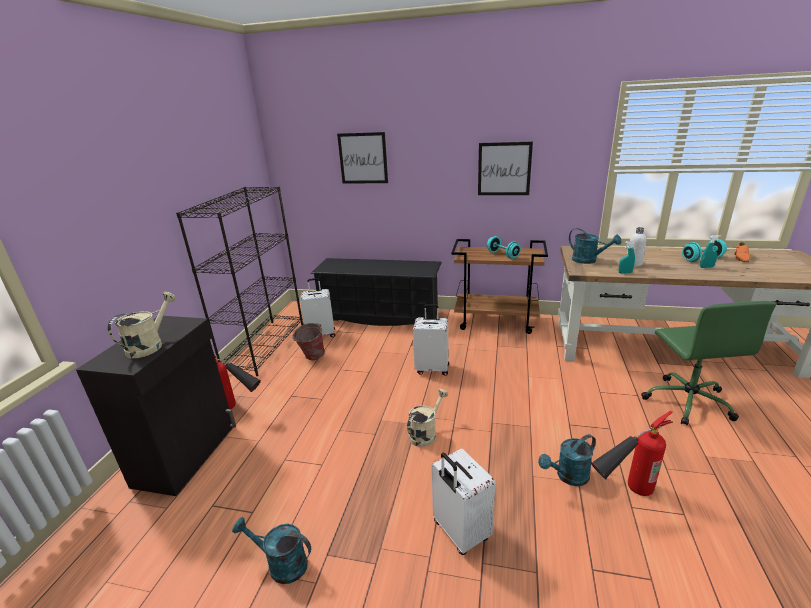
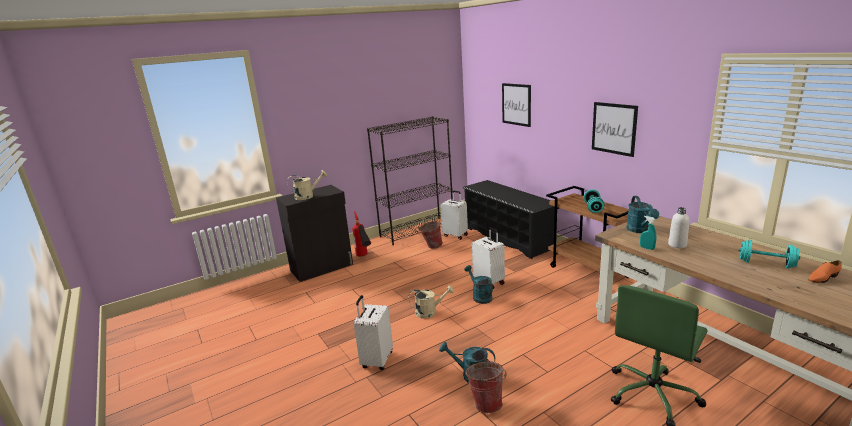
camera: 45 degrees right, 5 degrees down
(281, 564) = (300, 326): turquoise watering can -> turquoise watering can (480, 296)
(622, 494) = (487, 402): fire extinguisher -> bucket
(706, 267) = (748, 271): turquoise spray bottle -> none

